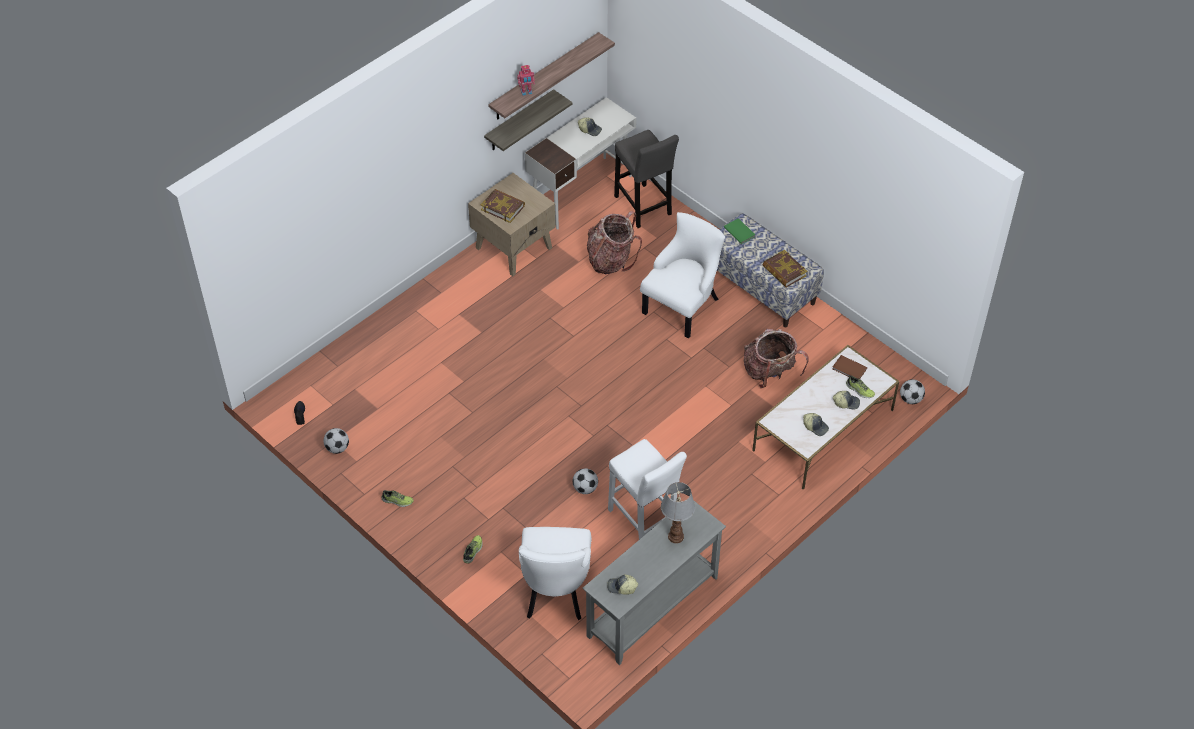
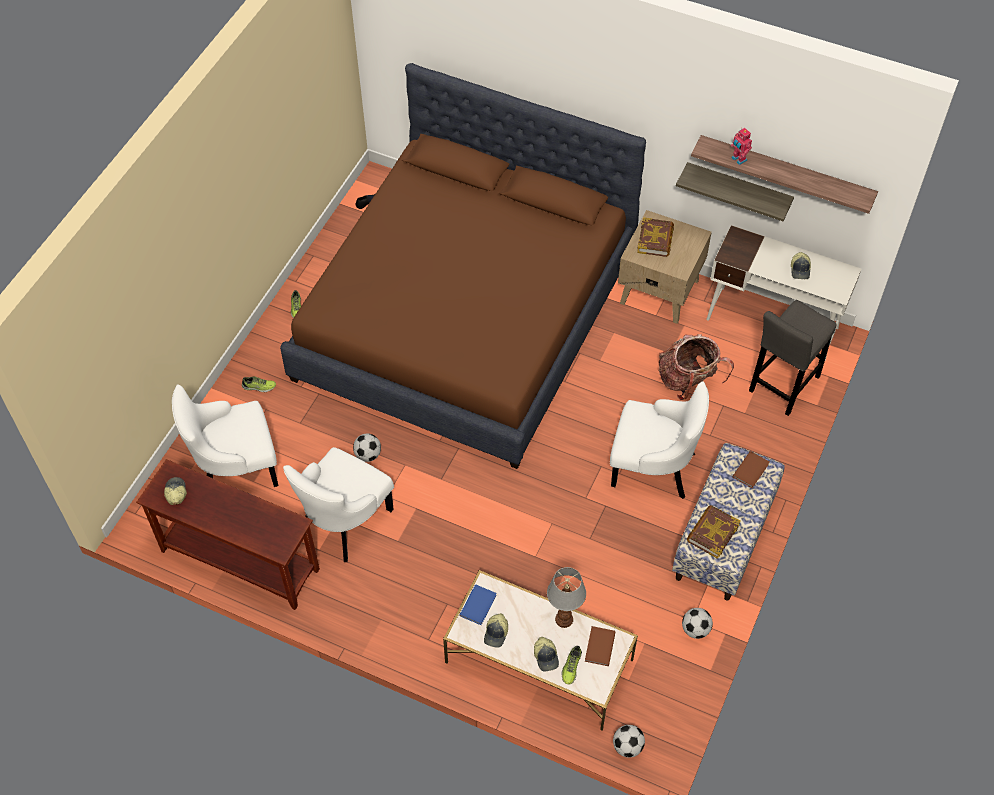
camera: 70 degrees right, 5 degrees up
(337, 448) = (341, 243): football -> football (695, 630)
(471, 381) = (465, 316): none -> brown bed
(644, 521) = (345, 520): white stool -> white chair
(652, 607) = (239, 560): grey console table -> brown console table
(676, 536) = (255, 522): table lamp -> table lamp (565, 619)
(739, 231) = (751, 470): green book -> brown book
(770, 373) = (599, 582): backpack -> none
(787, 430) = (479, 605): none -> blue book

